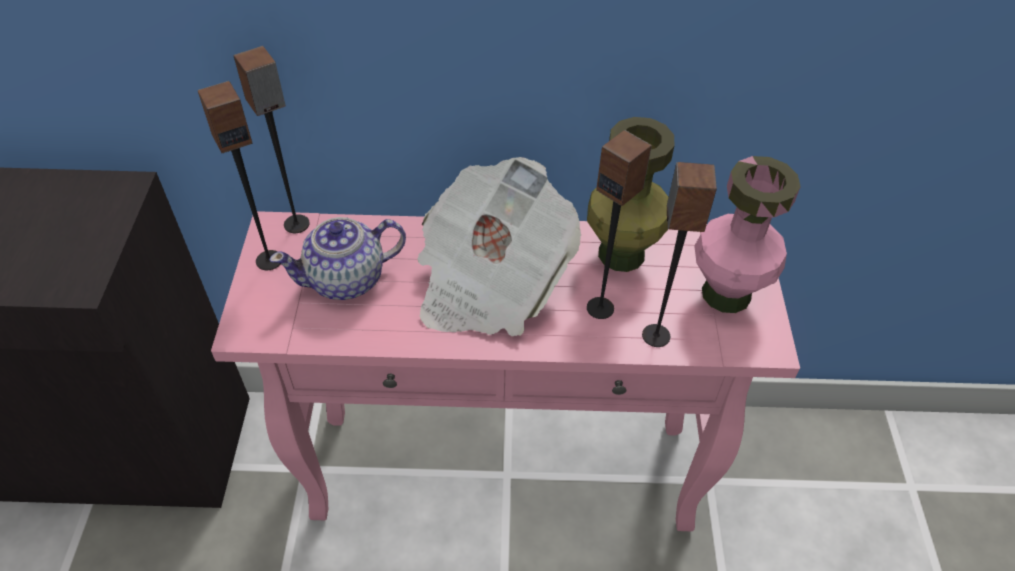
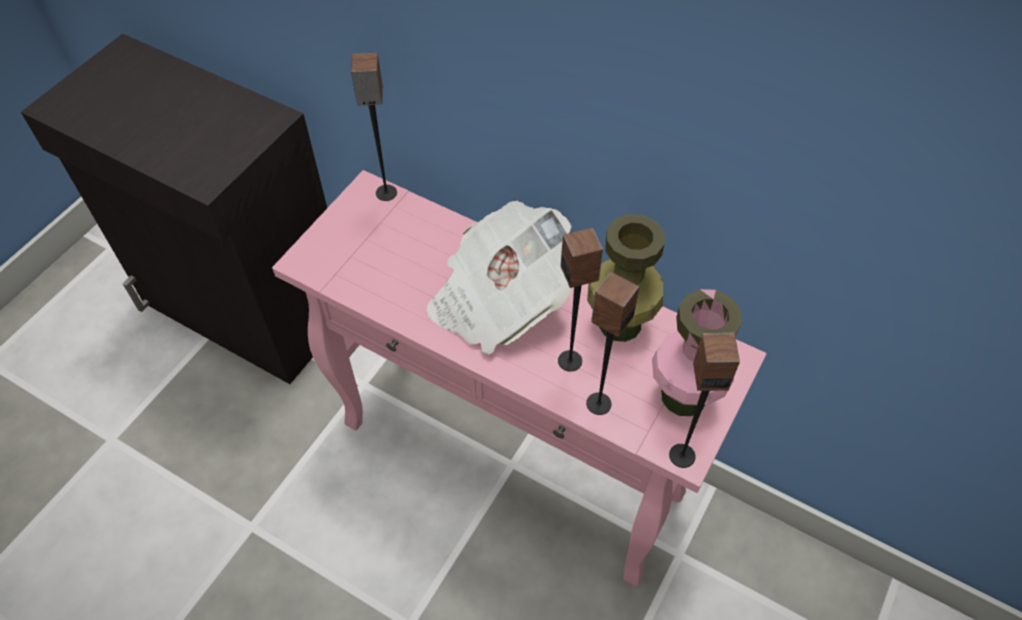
camera: 30 degrees right, 5 degrees up
(269, 260) = (350, 214): speaker -> speaker (682, 455)
(347, 279) = (395, 253): teapot -> none

